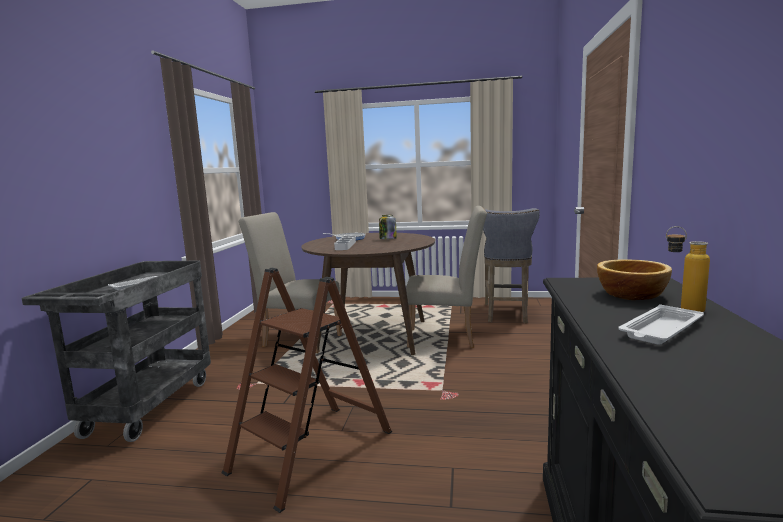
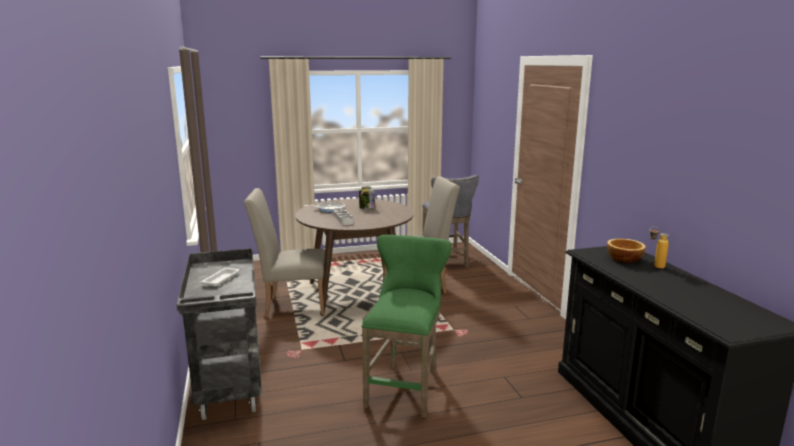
camera: 25 degrees left, 5 degrees up
(314, 450) = (406, 386): brown step ladder -> green stool
(660, 330) = (658, 280): white tray -> none

